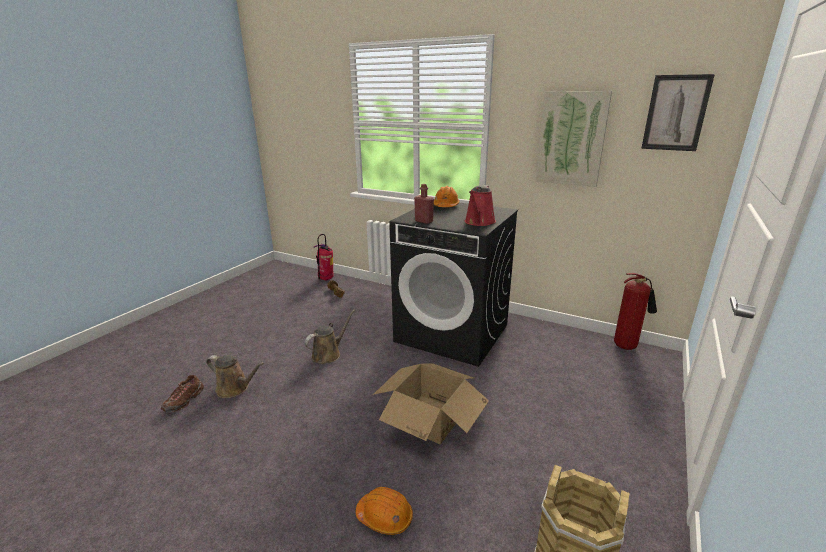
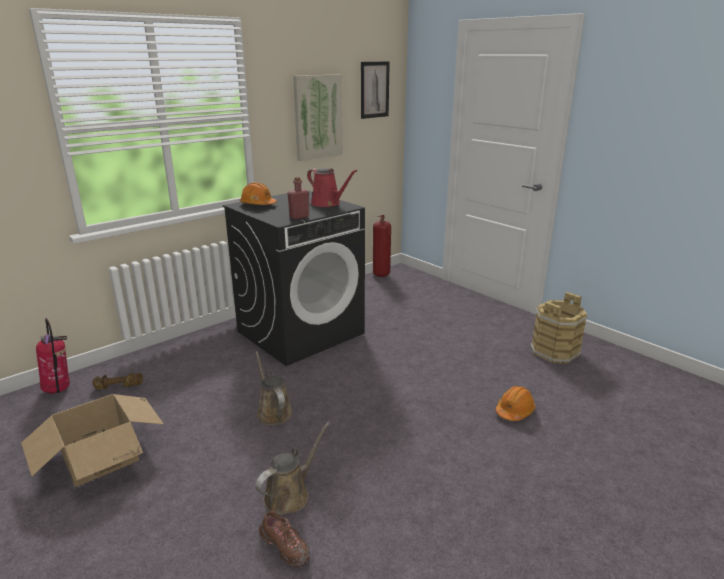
camera: 70 degrees left, 0 degrees up
(430, 418) = (418, 370): cardboard box -> cardboard box (100, 456)

